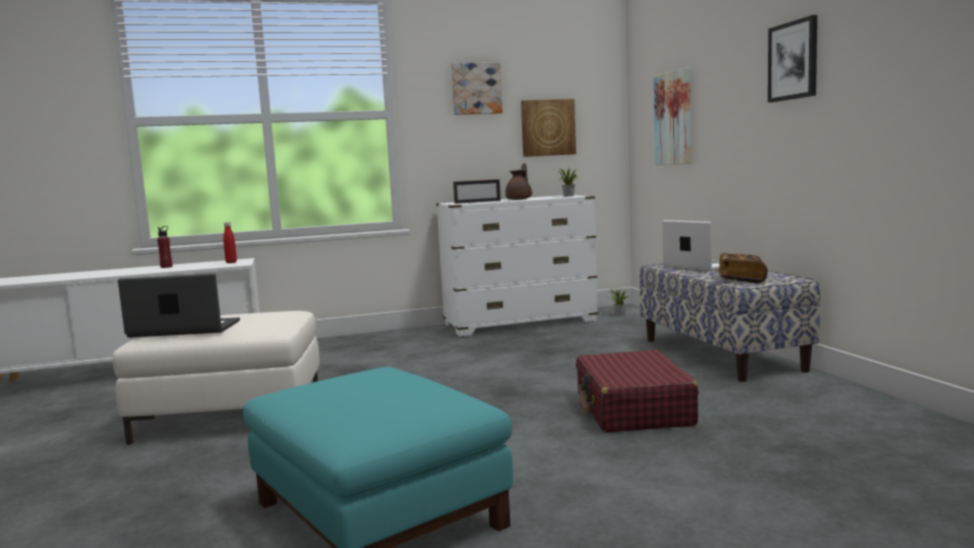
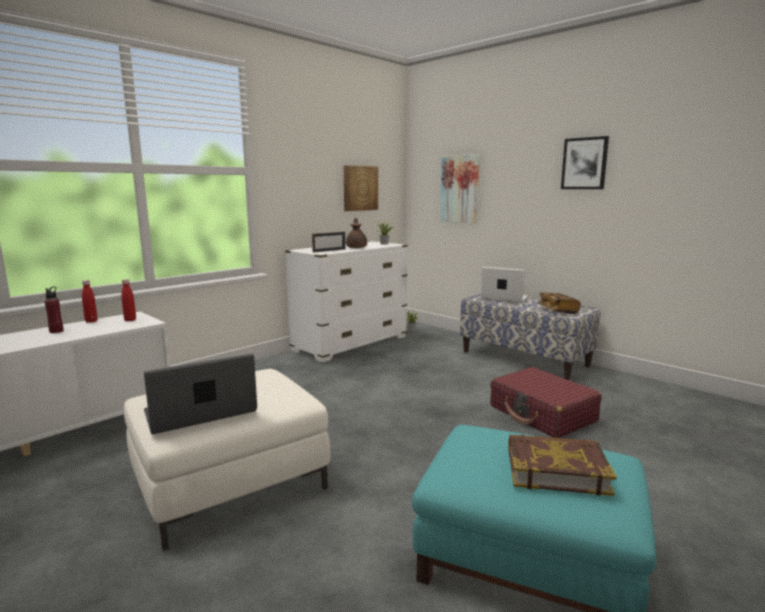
camera: 30 degrees left, 5 degrees up
(203, 262) = (91, 321): none -> red bottle
(371, 399) = (556, 470): none -> book
(476, 89) = (313, 153): picture -> none

